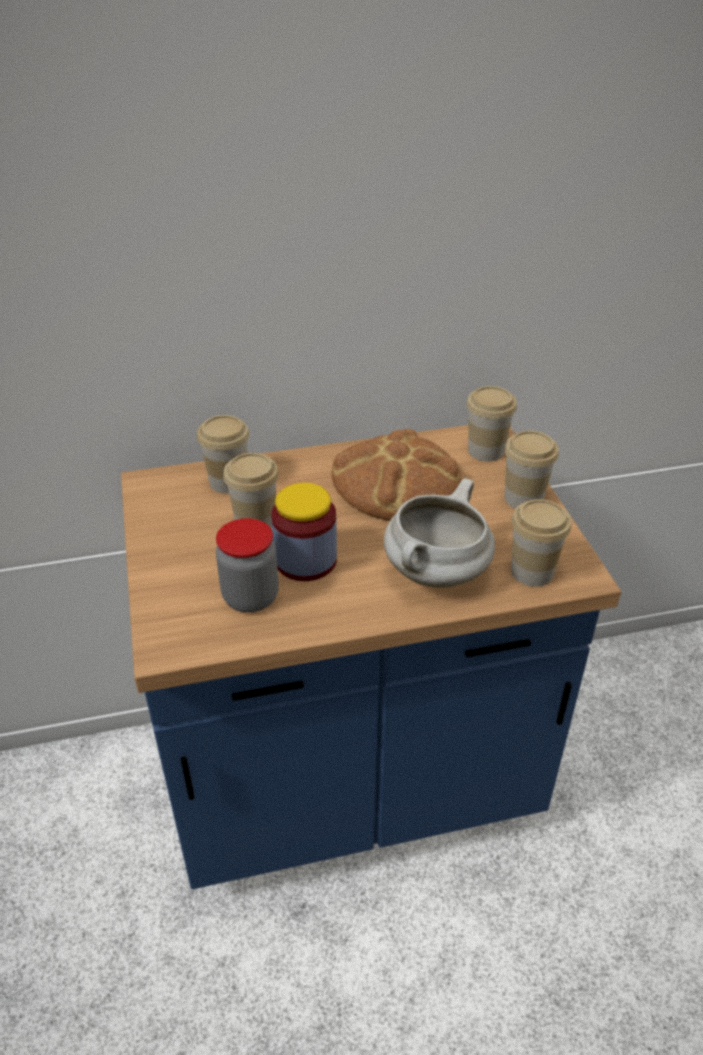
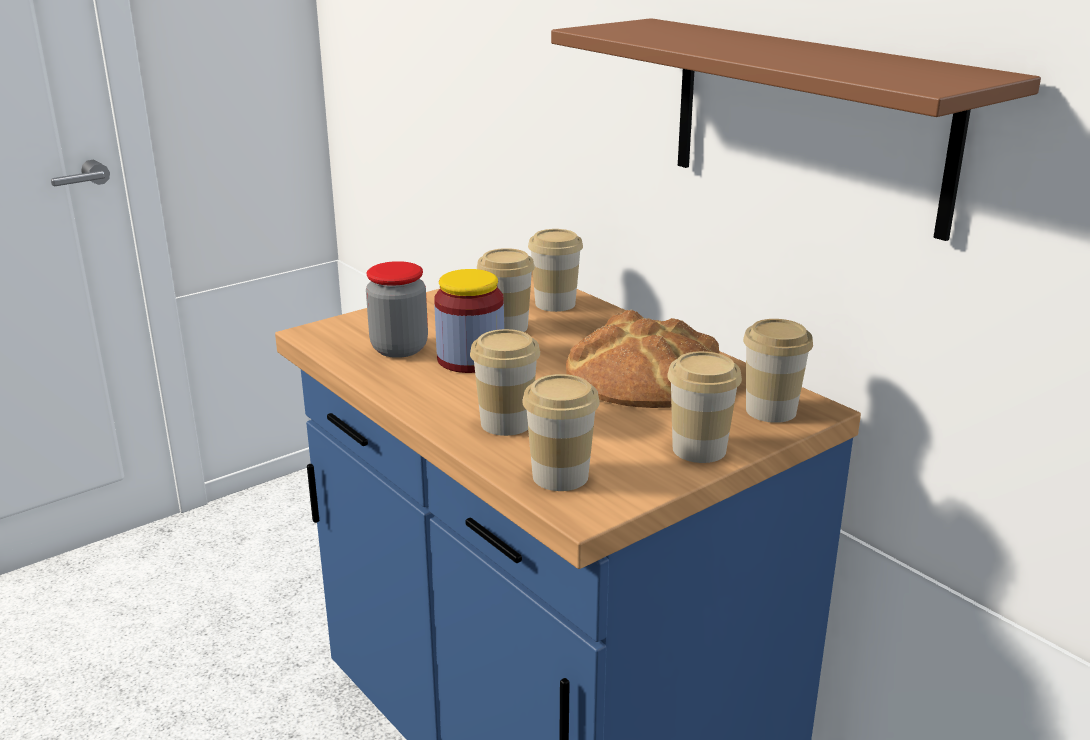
camera: 65 degrees right, 15 degrees down
(435, 245) = (807, 122): none -> brown shelf
(436, 574) = (506, 423): white cooking pot -> cup

